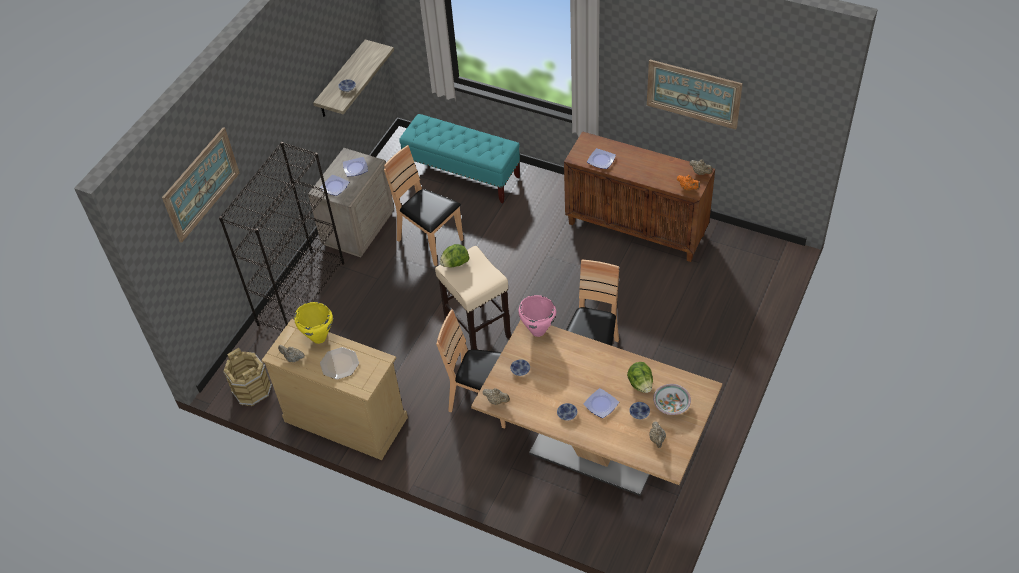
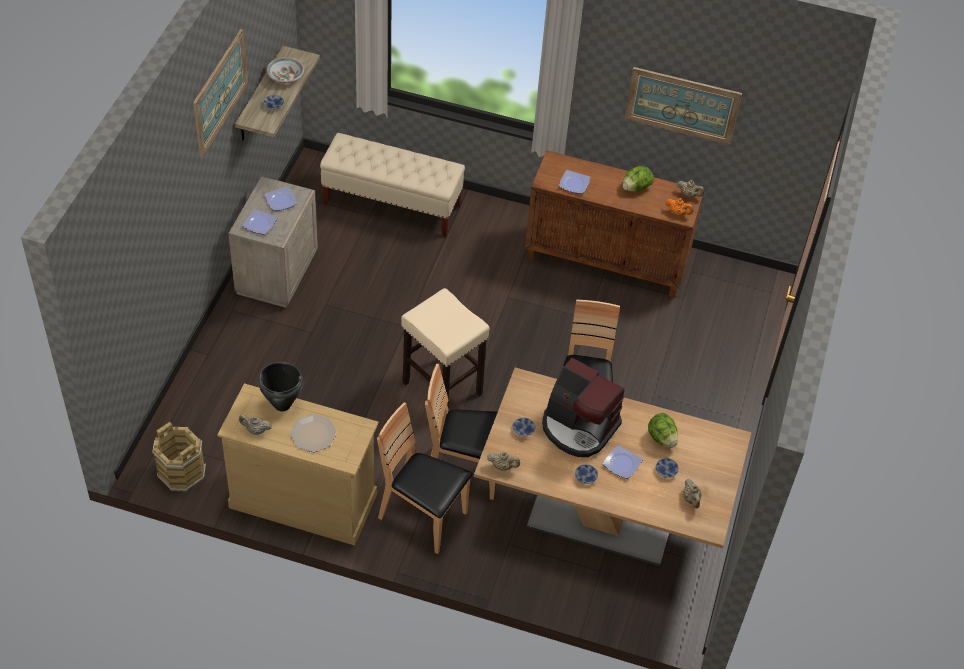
camera: 15 degrees left, 0 degrees up
(201, 184) = (136, 227): picture -> picture (220, 92)
(301, 293) = (221, 353): black bookcase -> none
(319, 337) = (282, 404): yellow cooking pot -> black cooking pot
(430, 241) = (366, 285): brown chair -> brown chair (422, 517)
(455, 263) = (425, 310): lettuce -> lettuce (636, 188)
(463, 175) = (392, 205): turquoise bench -> beige bench
(538, 330) = (535, 383): pink cooking pot -> none
(568, 370) = (578, 427): none -> coffee machine
(671, 404) = (699, 459): bowl -> bowl (285, 77)

